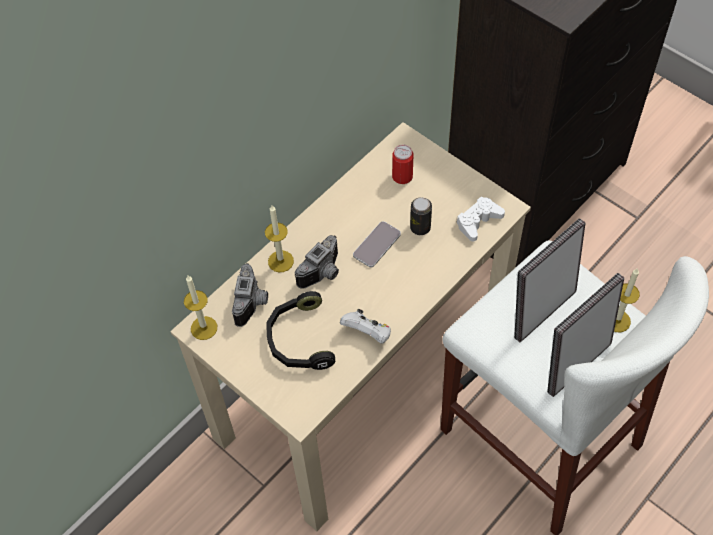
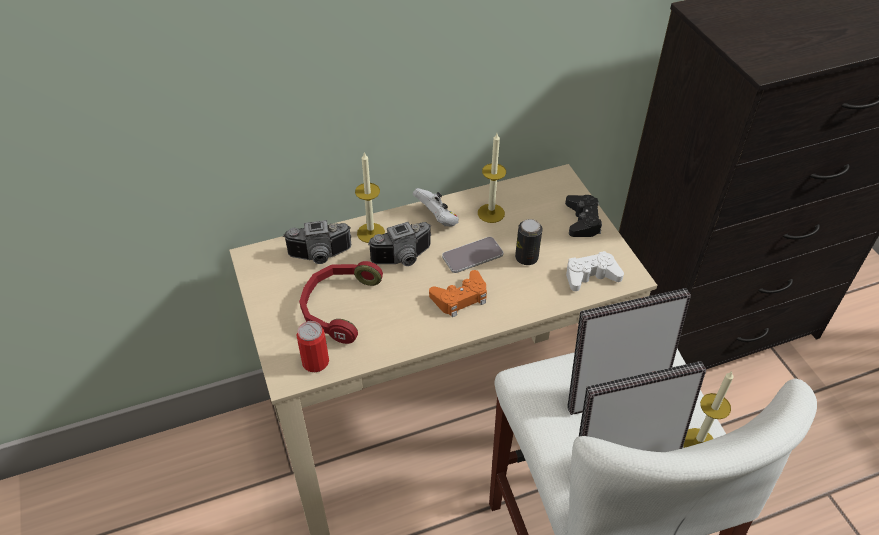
camera: 25 degrees right, 10 degrees down
(204, 328) = (260, 259): candle -> candle (491, 213)
(253, 302) = (320, 257): camera -> camera turned 45 degrees clockwise
(298, 339) = (338, 306): black headphones -> red headphones
(367, 333) = (409, 330): white game controller -> white game controller (437, 218)
(390, 287) = (460, 298): none -> orange game controller
(402, 176) = (537, 207): can -> can (315, 362)
(444, 173) = (582, 221): none -> black game controller

